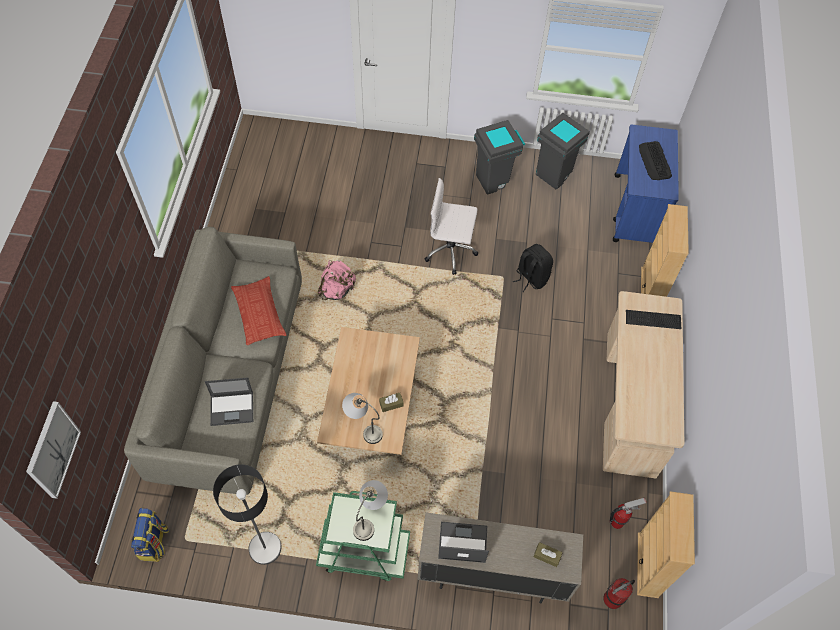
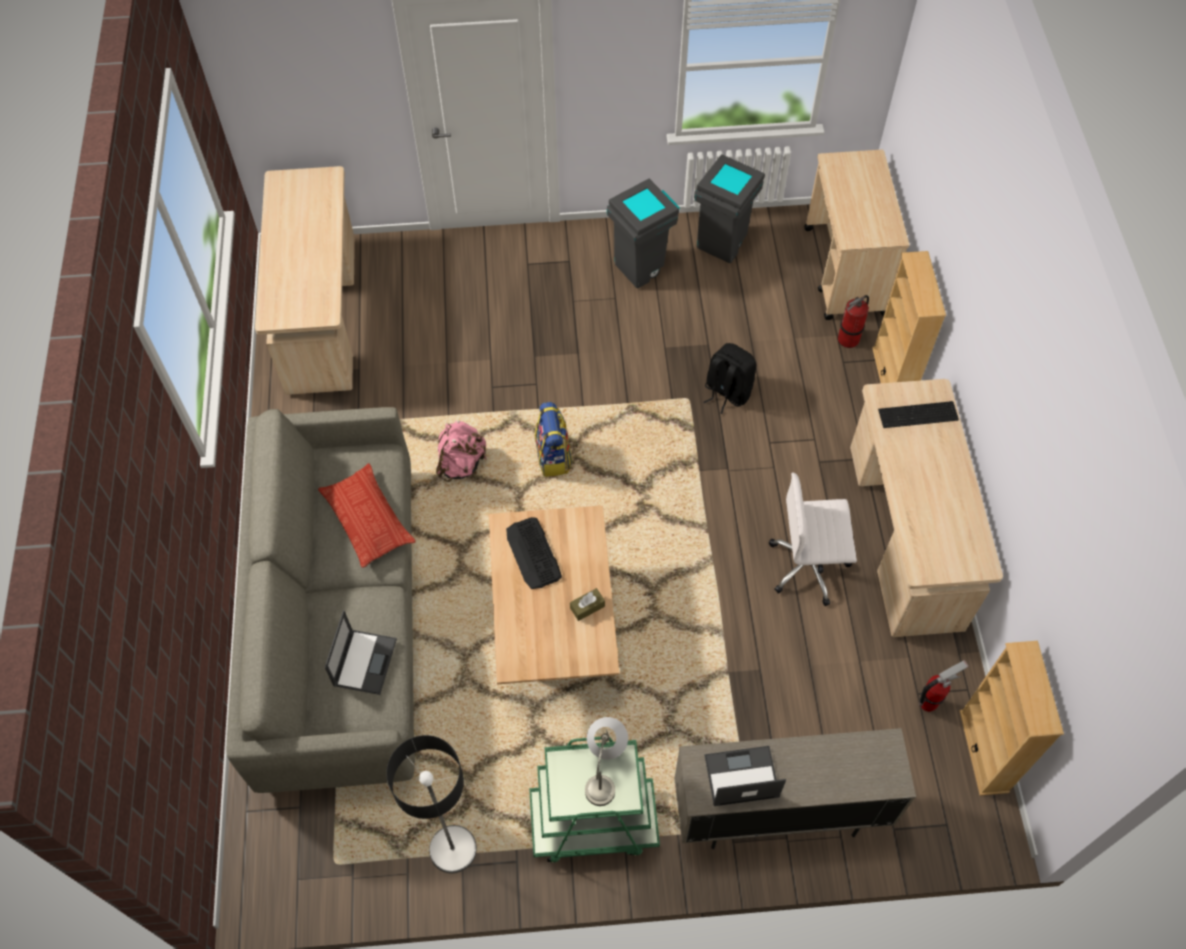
camera: 10 degrees left, 0 degrees up
(52, 450) = (139, 776): picture -> none
(154, 543) = (292, 879): backpack -> backpack (554, 457)
(232, 408) = (365, 661): laptop -> laptop turned 60 degrees counterclockwise
(269, 171) = (321, 314): none -> beige desk
(363, 426) = (556, 646): grey table lamp -> none
(451, 250) = (607, 376): white office chair -> white office chair (809, 566)
(547, 556) = (860, 769): brown tissue box -> none
(613, 599) = (949, 808): fire extinguisher -> fire extinguisher (849, 339)
(635, 210) = (845, 271): blue cart -> beige cart
(654, 161) = (864, 198): keyboard -> keyboard (533, 554)

